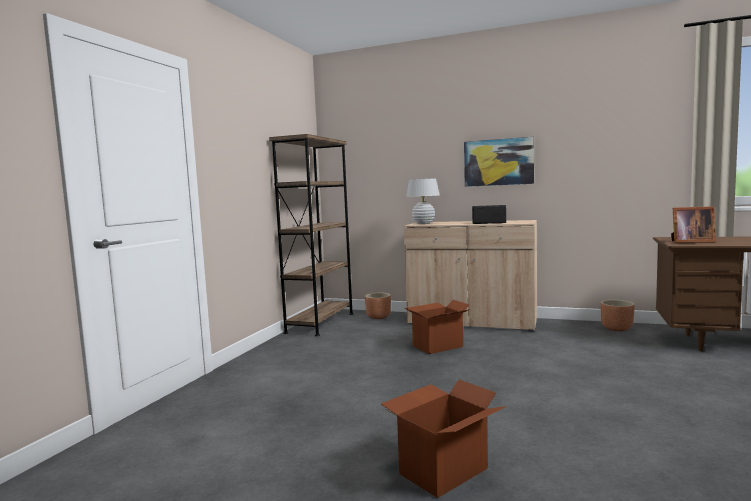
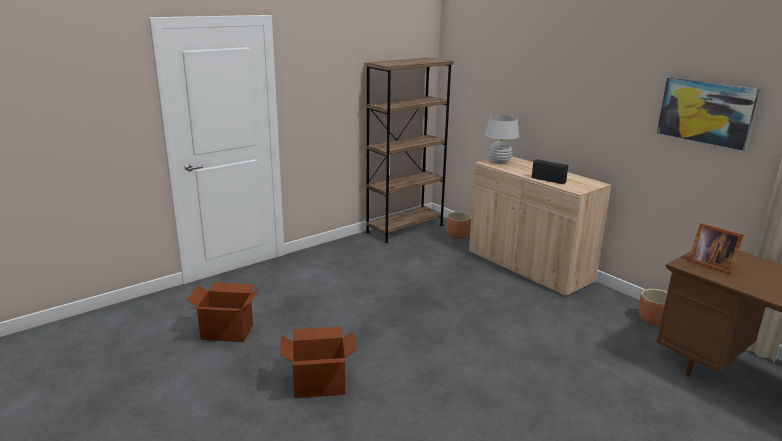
camera: 30 degrees right, 15 degrees up
(437, 346) = (458, 285): cardboard box -> cardboard box (227, 331)
(498, 162) = (587, 113): picture -> picture (705, 112)

